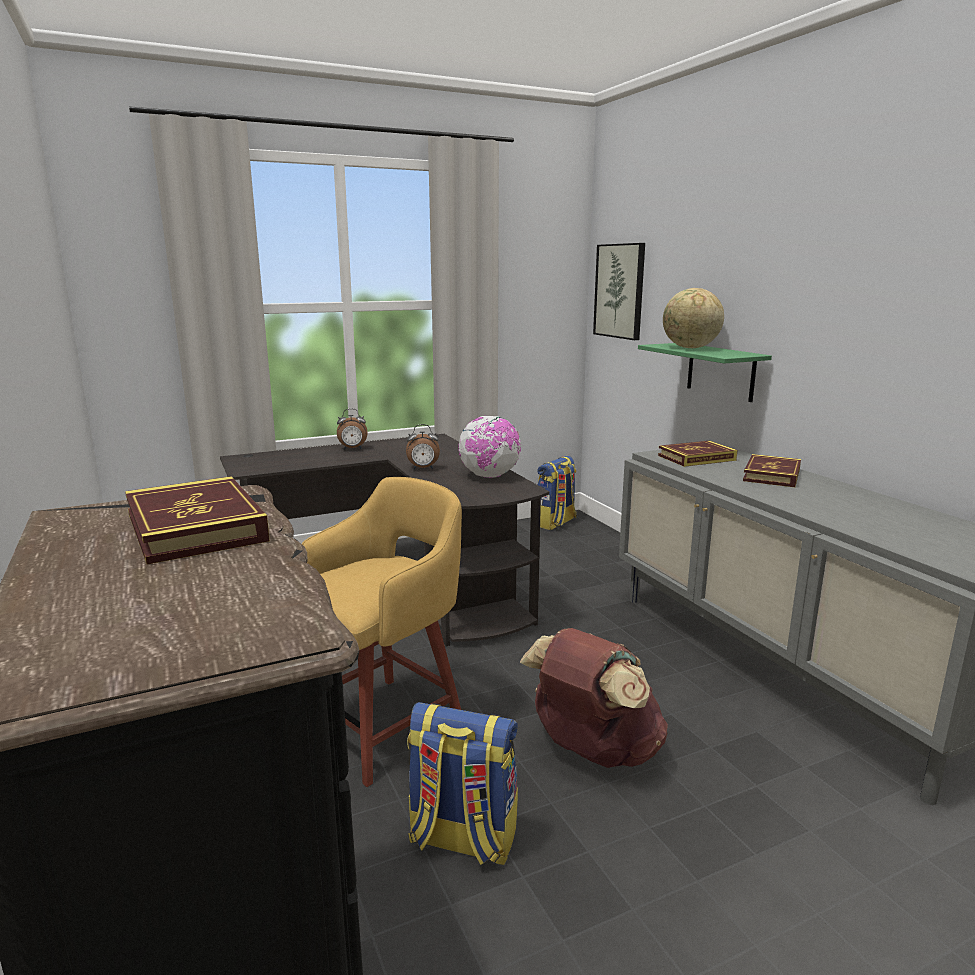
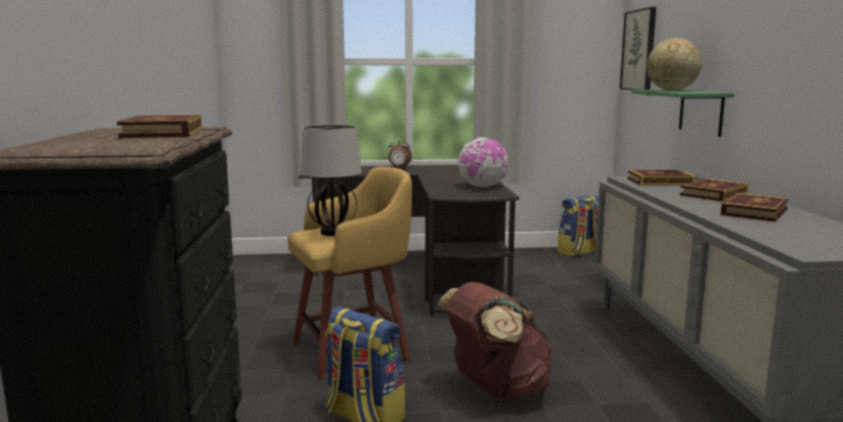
camera: 20 degrees right, 5 degrees down
(355, 582) = (332, 232): none -> table lamp
(423, 468) = (437, 180): alarm clock -> none
(844, 503) = (754, 212): none -> book

